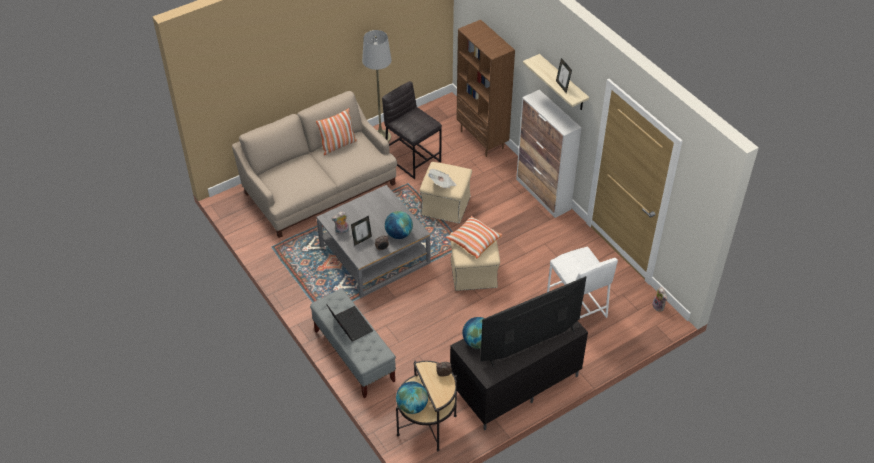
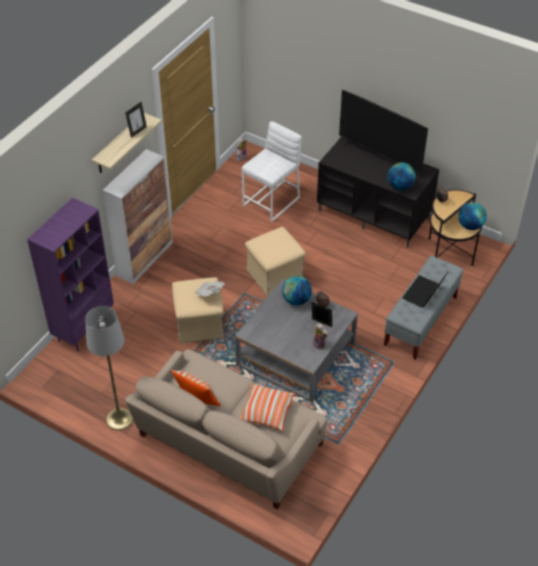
camera: 115 degrees left, 0 degrees up
(413, 158) = (141, 376): grey stool -> none
(473, 241) = (272, 246): pillow -> pillow (267, 412)
(482, 140) = (84, 328): brown bookcase -> purple bookcase

